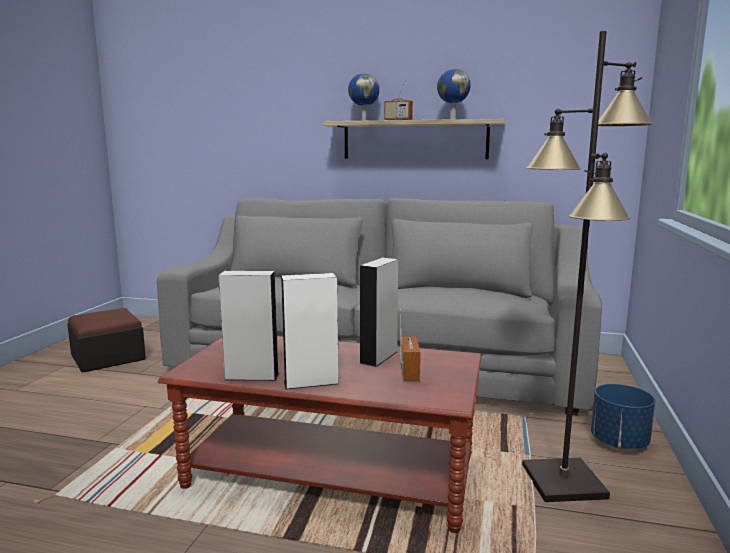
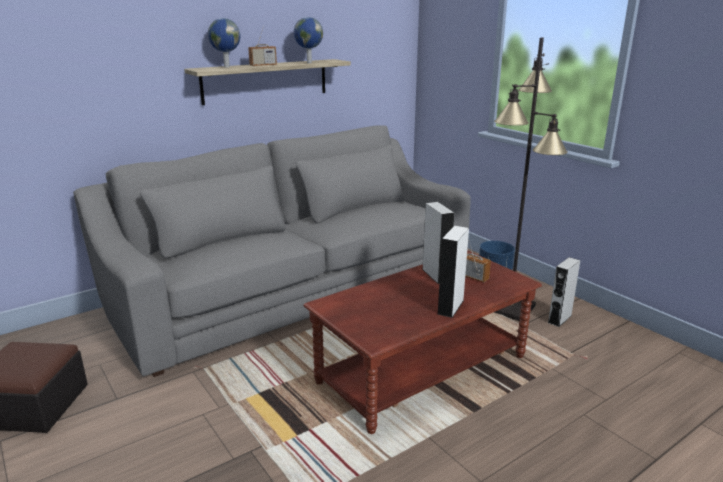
camera: 50 degrees left, 10 degrees up
(251, 376) = (415, 321): grey speaker -> grey speaker (559, 319)

